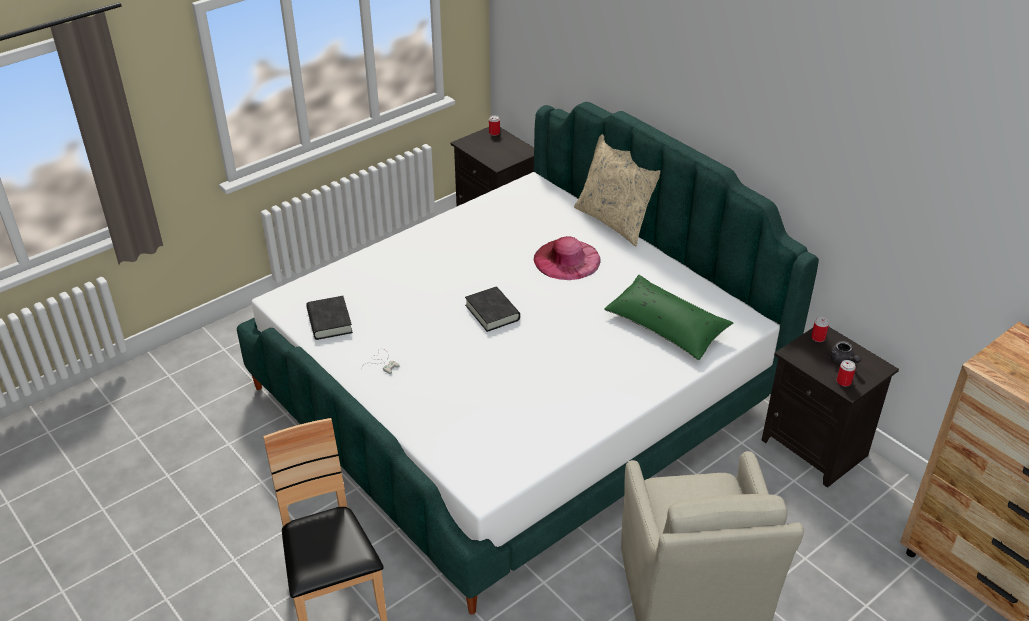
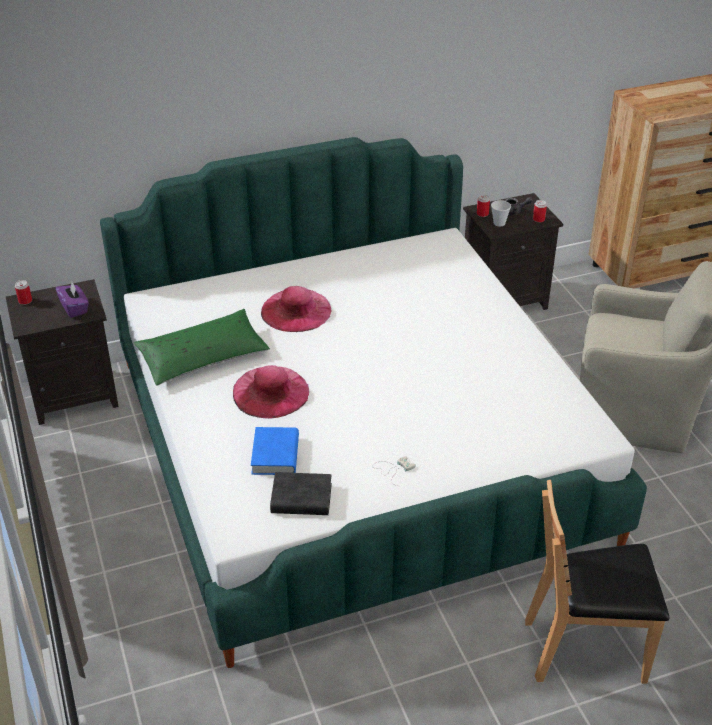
camera: 70 degrees left, 0 degrees up
(374, 296) = (275, 455): none -> blue book
(449, 274) = (270, 392): none -> pink hat
(492, 312) = (352, 376): black book -> none
(499, 155) = (74, 308): none -> purple tissue box
(615, 221) = (254, 266): beige pillow -> none
(666, 327) = (429, 281): green pillow -> green pillow (203, 357)
(810, 353) = (499, 223): none -> cup

